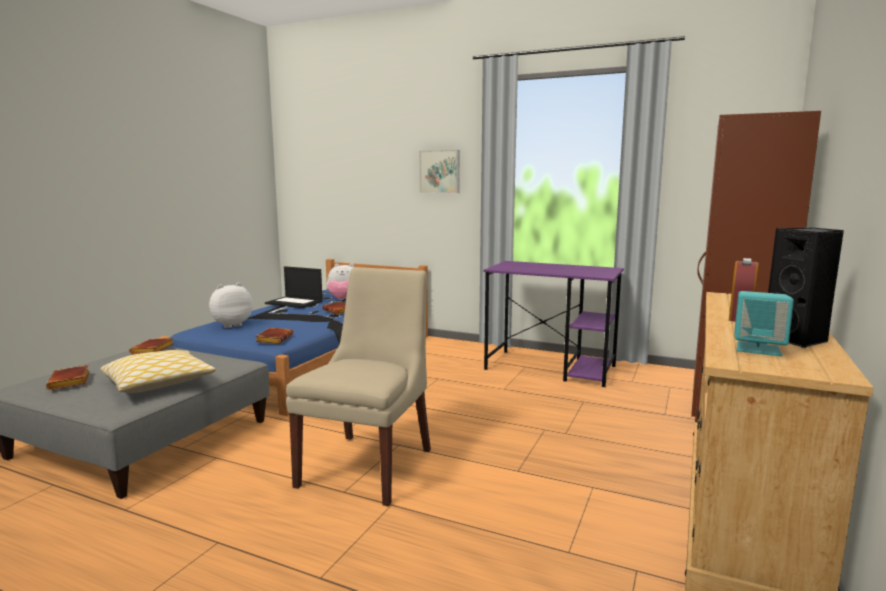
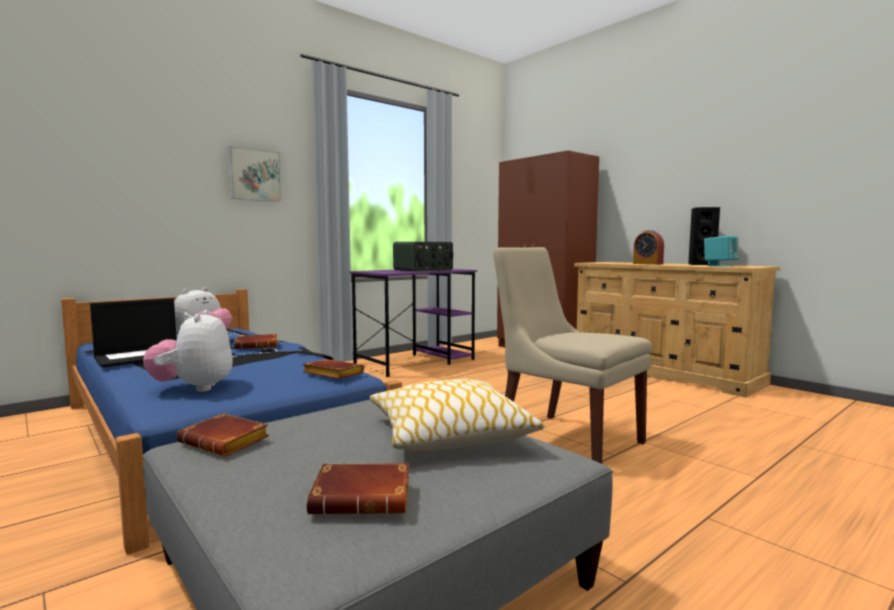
camera: 65 degrees left, 5 degrees down
(561, 269) = (423, 270): none -> radio

